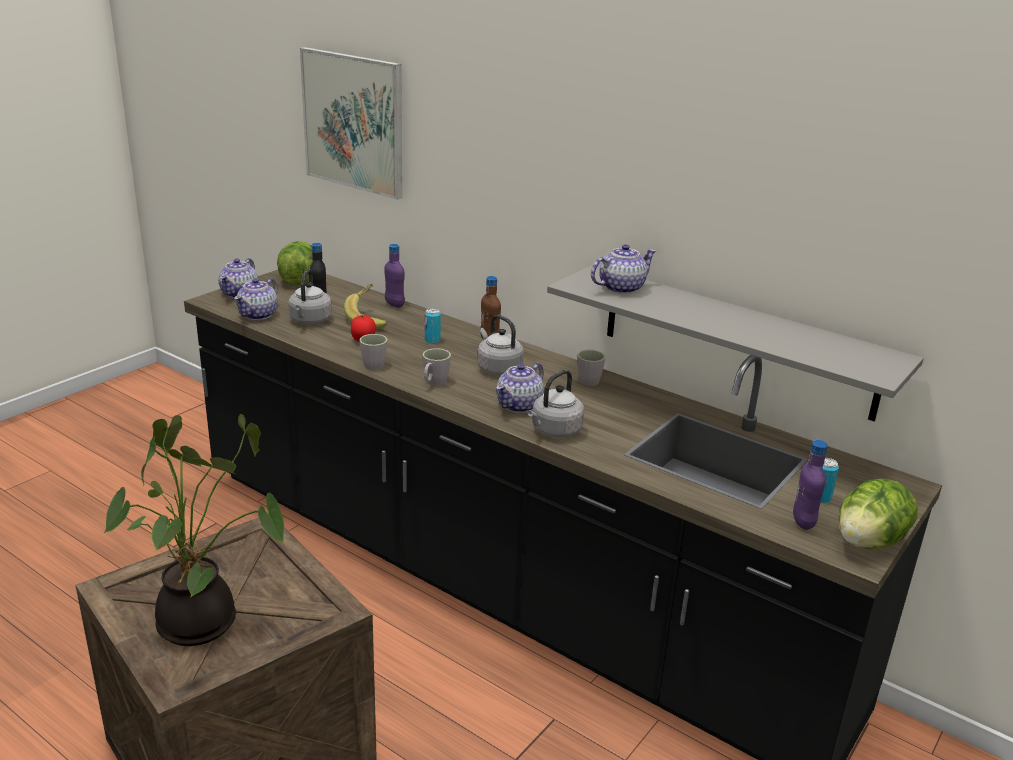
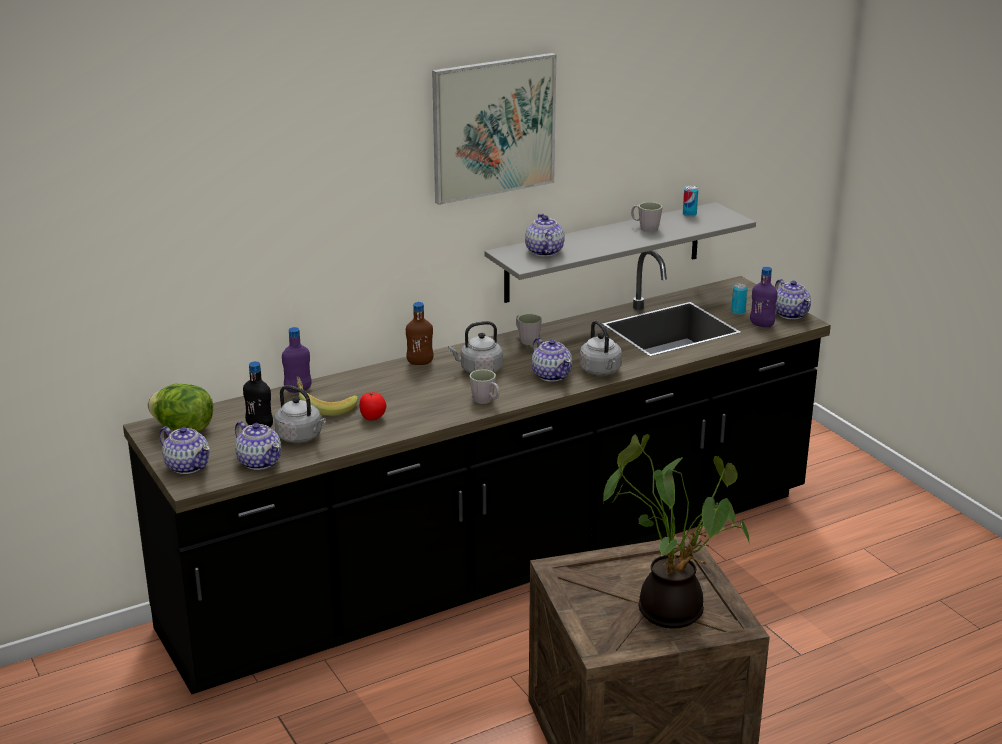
camera: 65 degrees left, 0 degrees up
(353, 122) = (196, 228): picture -> picture (493, 127)
(375, 363) = (426, 419): grey mug -> grey mug (645, 228)
(432, 340) = (399, 387): can -> can (689, 214)
(868, 542) = (790, 314): lettuce -> teapot

